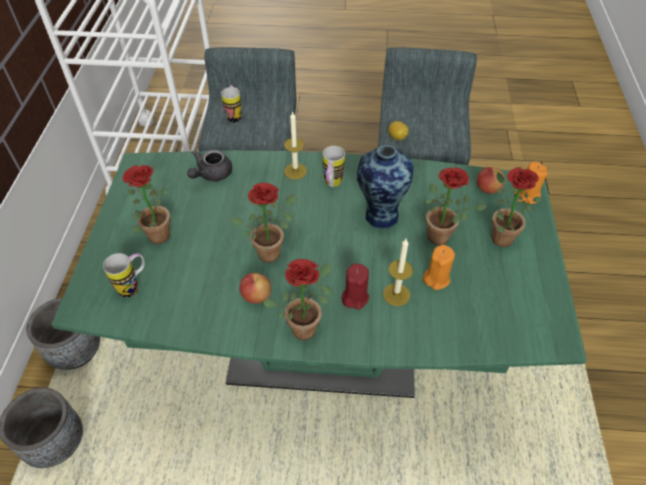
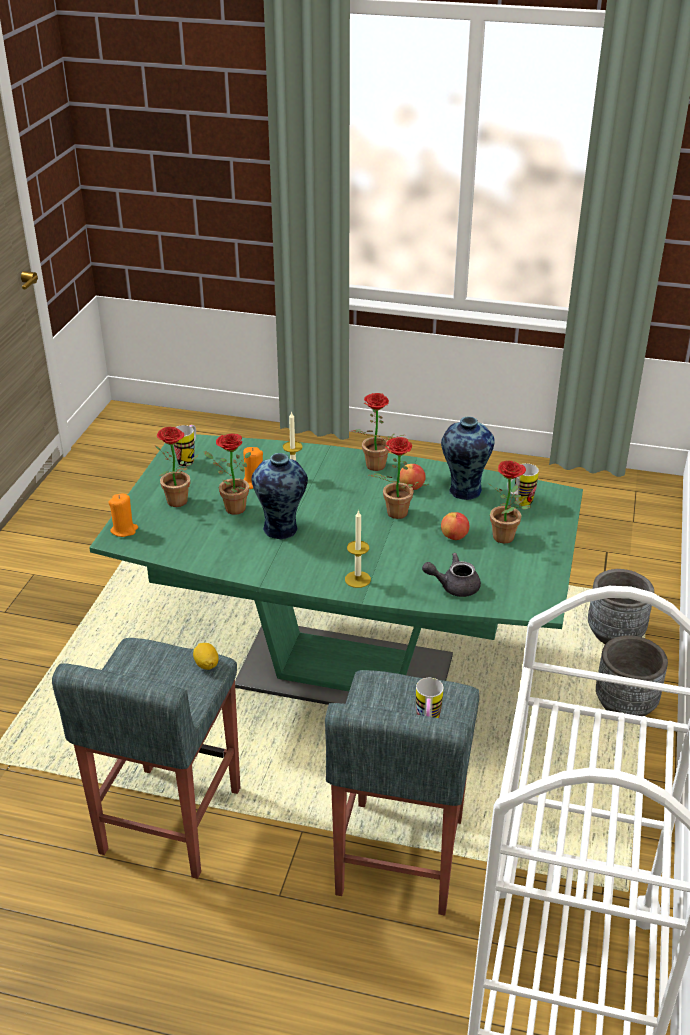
camera: 170 degrees left, 15 degrees down
(195, 298) = (463, 491): none -> vase
(211, 174) = (454, 586): grey teapot -> grey teapot turned 135 degrees counterclockwise
(331, 185) = (321, 561): mug -> mug (188, 459)
(355, 297) = (328, 478): red candle -> none
(487, 189) = (159, 540): apple -> apple (454, 537)

